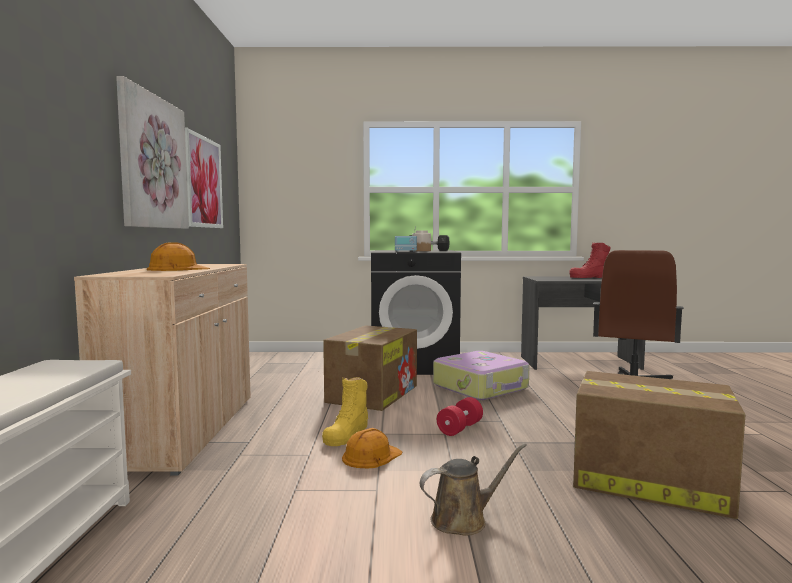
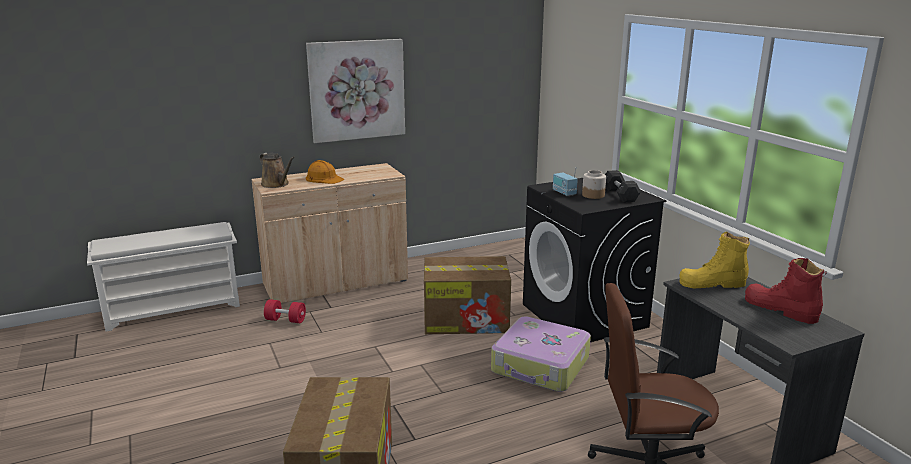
camera: 65 degrees right, 15 degrees up
(204, 182) = (449, 87): picture -> none
(346, 434) = (364, 334): yellow boot -> yellow boot (712, 284)
(371, 456) = (330, 353): orange hard hat -> none
(460, 428) = (408, 376): red dumbbell -> red dumbbell (285, 320)
(464, 519) = (252, 405): brown watering can -> brown watering can (276, 184)

